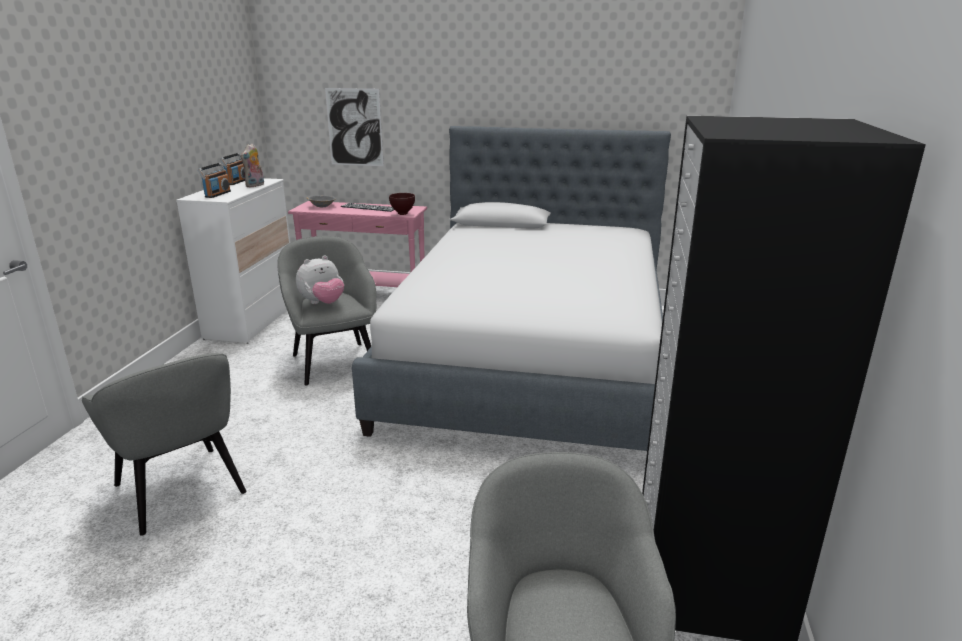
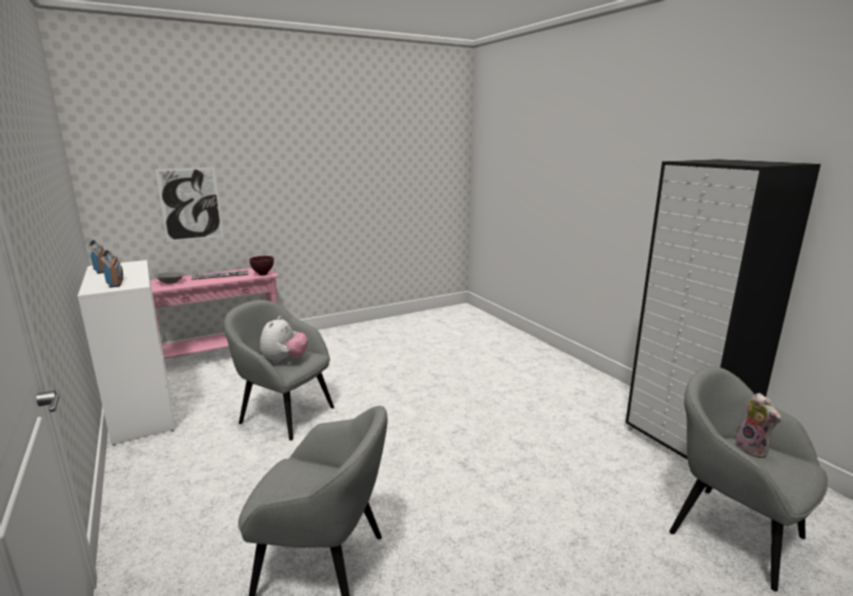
camera: 40 degrees left, 5 degrees down
(255, 185) = (135, 269): plush toy -> plush toy (753, 450)
(533, 358) = (424, 360): bed -> none

